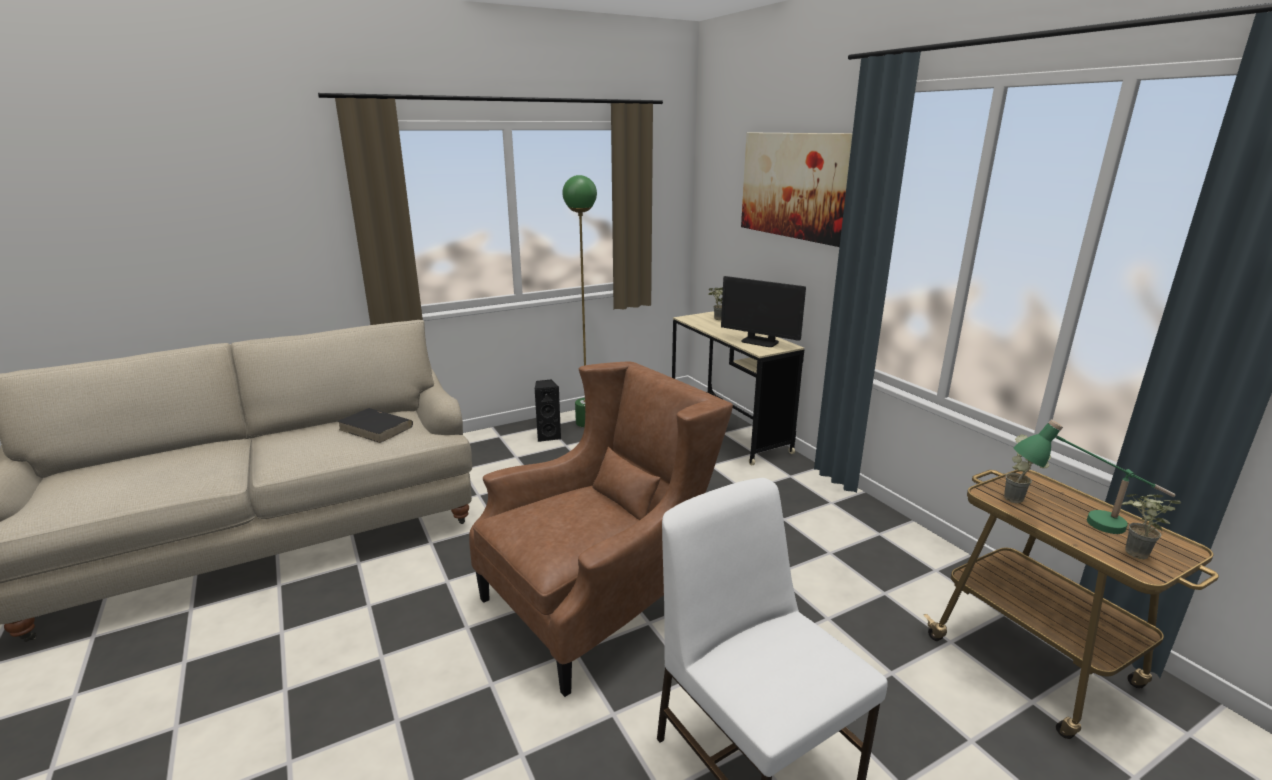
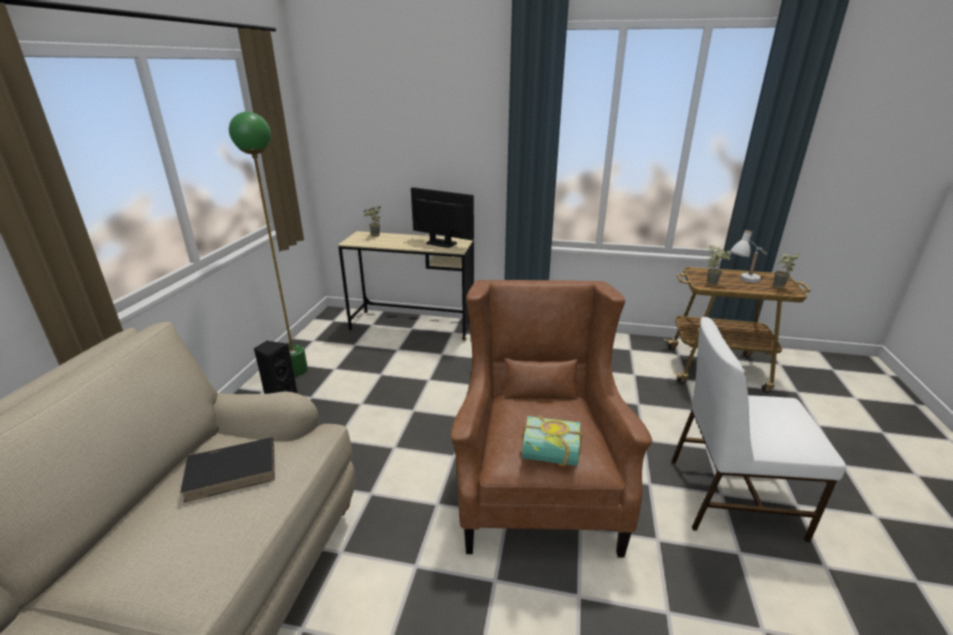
camera: 50 degrees left, 5 degrees up
(526, 535) = (549, 458): none -> book
(760, 342) = (441, 243): monitor -> monitor turned 135 degrees counterclockwise
(794, 185) = (439, 108): picture -> none
(1079, 523) = (744, 283): green table lamp -> white table lamp

